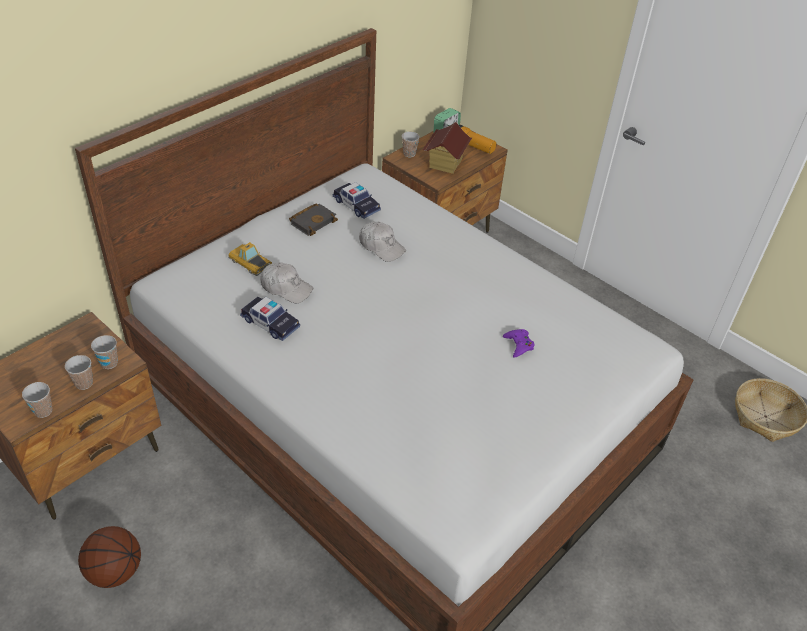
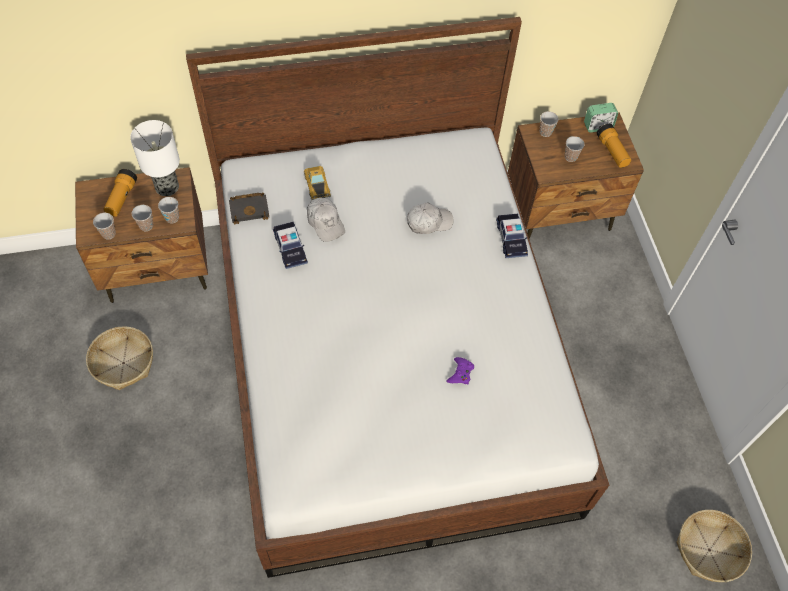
camera: 35 degrees right, 15 degrees up
(32, 372) = (121, 198): none -> flashlight
(79, 339) = (166, 187): none -> table lamp
(114, 571) = (123, 363): basketball -> basket
(313, 221) = (394, 169): black book -> black book (250, 209)
(356, 205) = (441, 170): toy car -> toy car (511, 239)
(381, 246) = (429, 222): white cap -> white cap turned 90 degrees counterclockwise
(445, 162) = (570, 157): toy house -> cup

